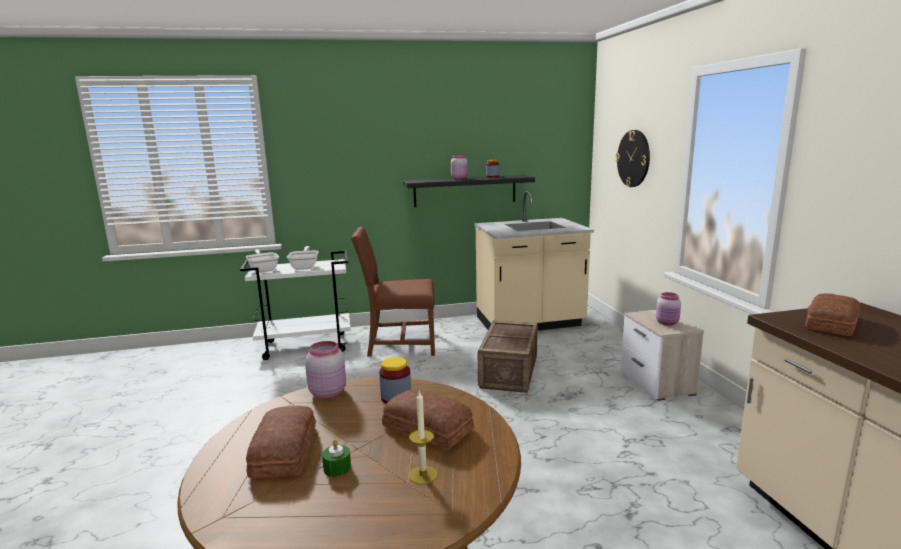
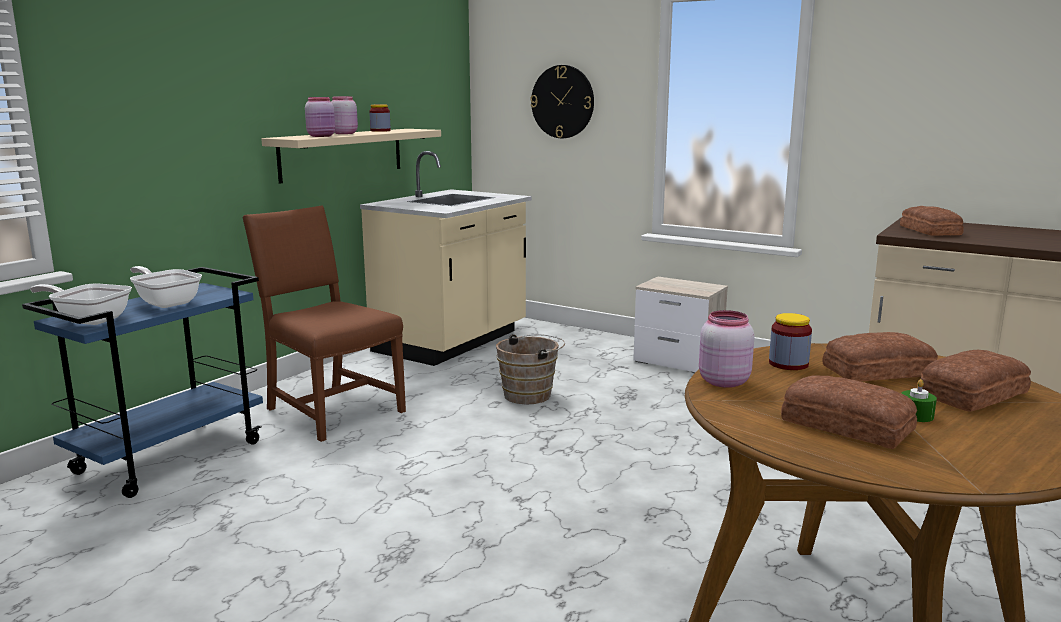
camera: 45 degrees left, 0 degrees up
(306, 346) = (170, 457): white cart -> blue cart
(399, 345) = (330, 410): brown chair -> brown chair turned 90 degrees clockwise
(423, 475) = (969, 393): candle -> bread
(465, 191) = (342, 154): black shelf -> beige shelf
(509, 372) = (531, 395): crate -> brown bucket
(667, 323) = (690, 286): pink jar -> pink jar (322, 136)

